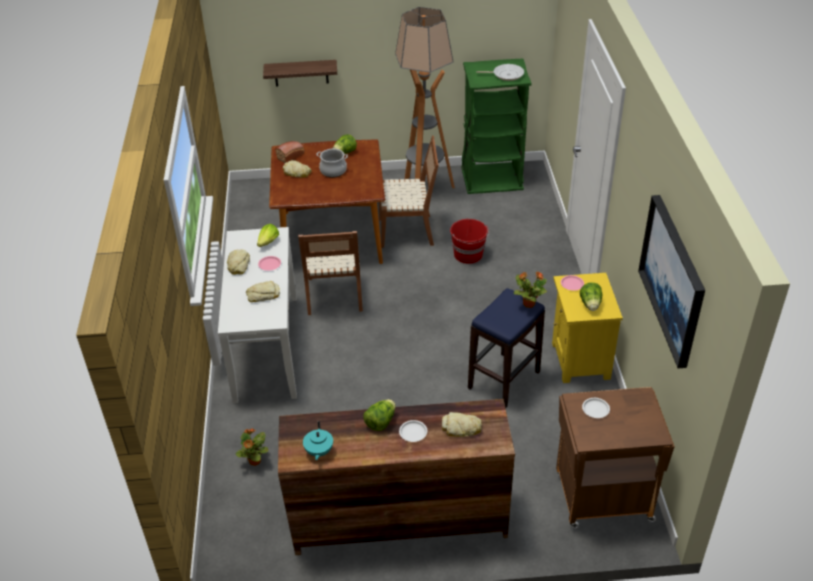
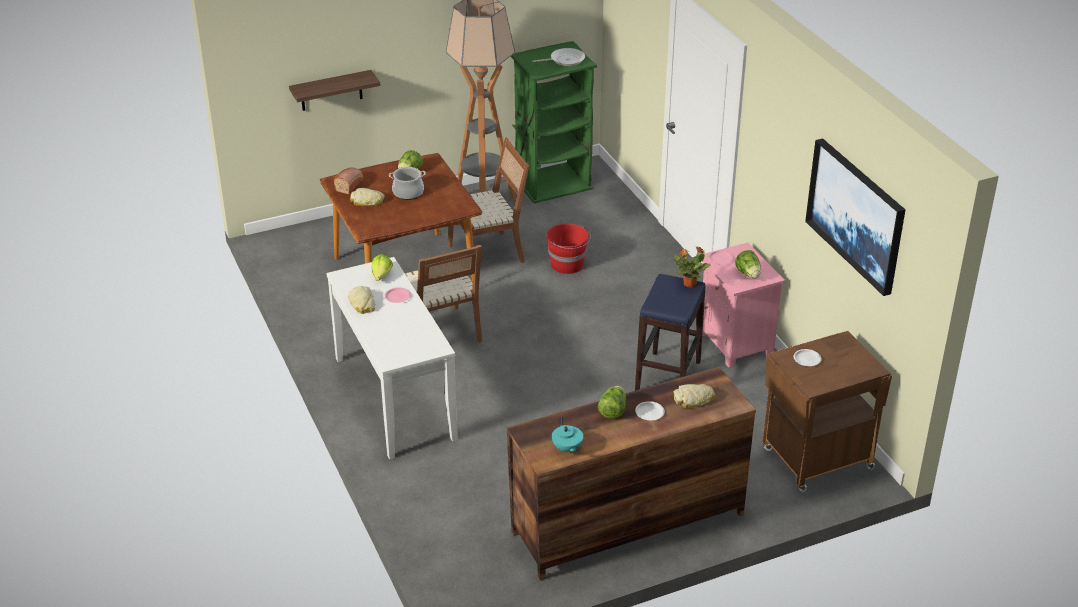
camera: 20 degrees left, 5 degrees down
(254, 461) = (446, 508): potted plant -> none
(263, 295) = (409, 326): bread -> none
(579, 361) = (734, 344): yellow nightstand -> pink nightstand

